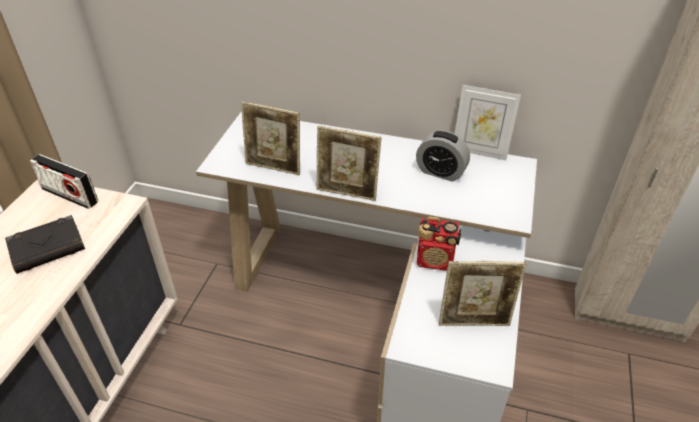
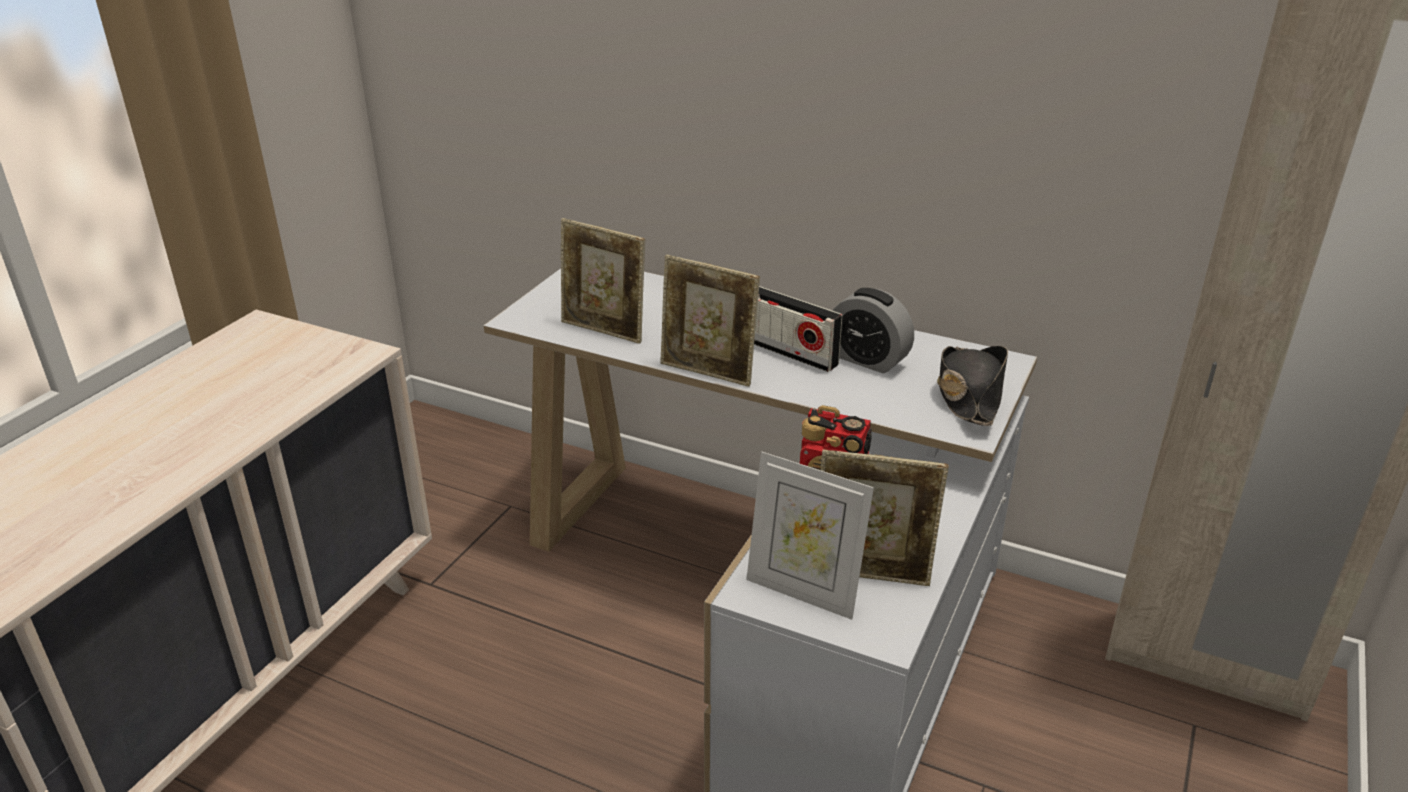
camera: 10 degrees right, 10 degrees down
(48, 247) = (241, 394): black book -> none
(70, 195) = (290, 335): radio -> radio (792, 353)
(479, 151) = (942, 338): picture frame -> picture frame (803, 592)
(506, 191) = (969, 394): none -> black hat

